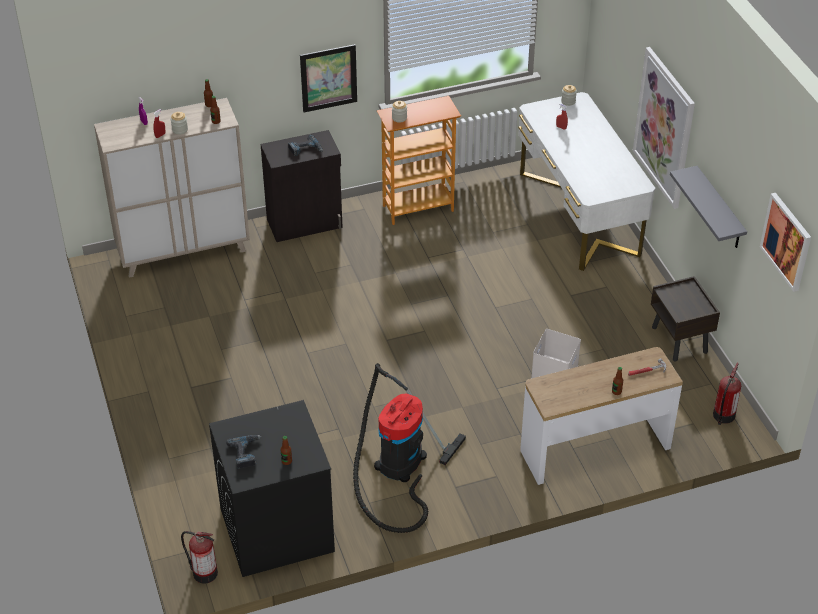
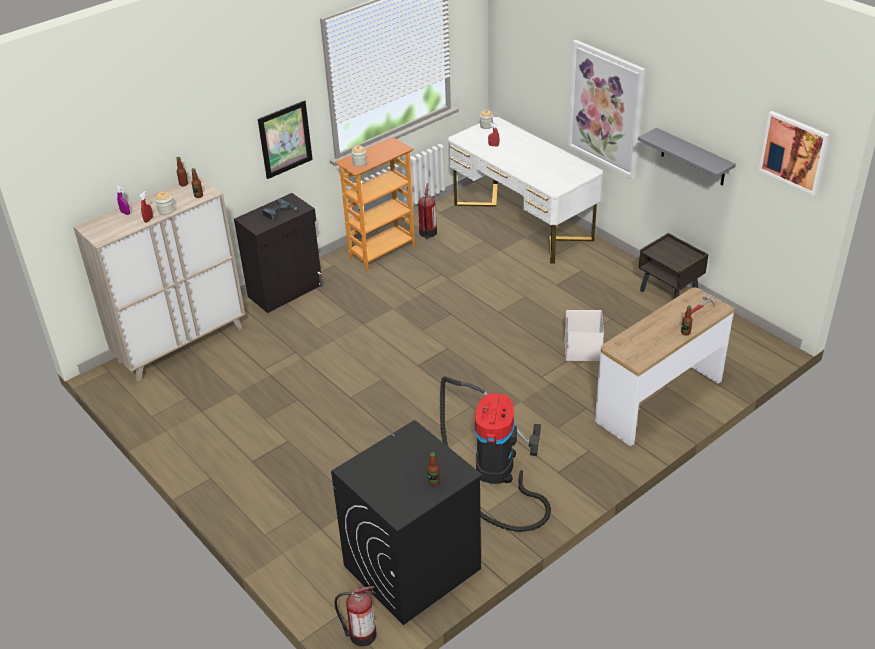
camera: 20 degrees left, 5 degrees down
(246, 453) = (388, 486): power drill -> none
(723, 416) = (745, 342): fire extinguisher -> fire extinguisher (428, 233)

